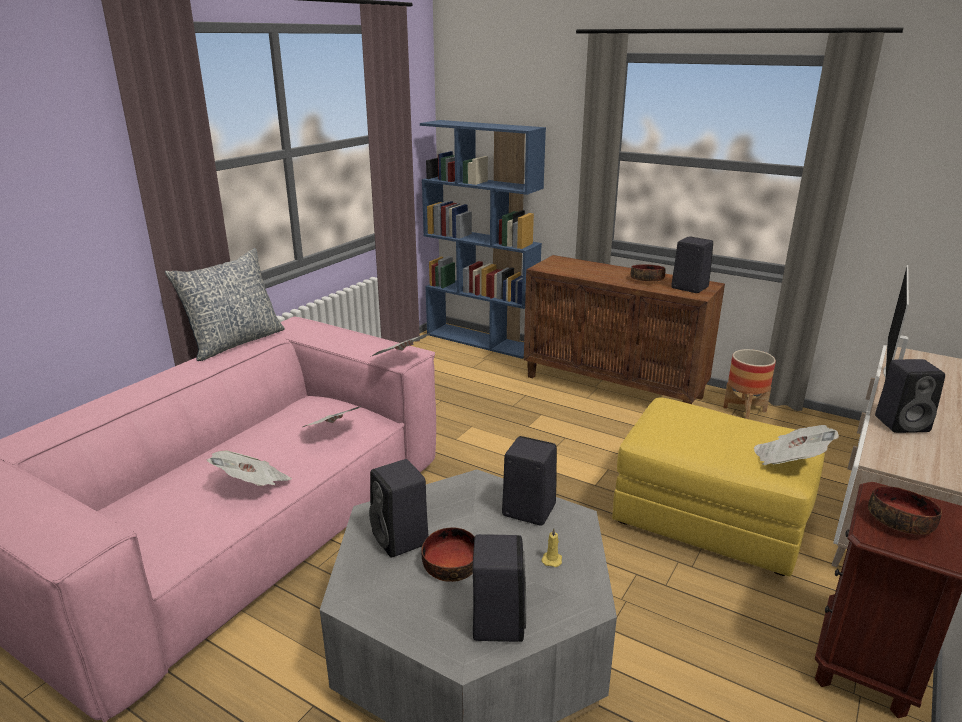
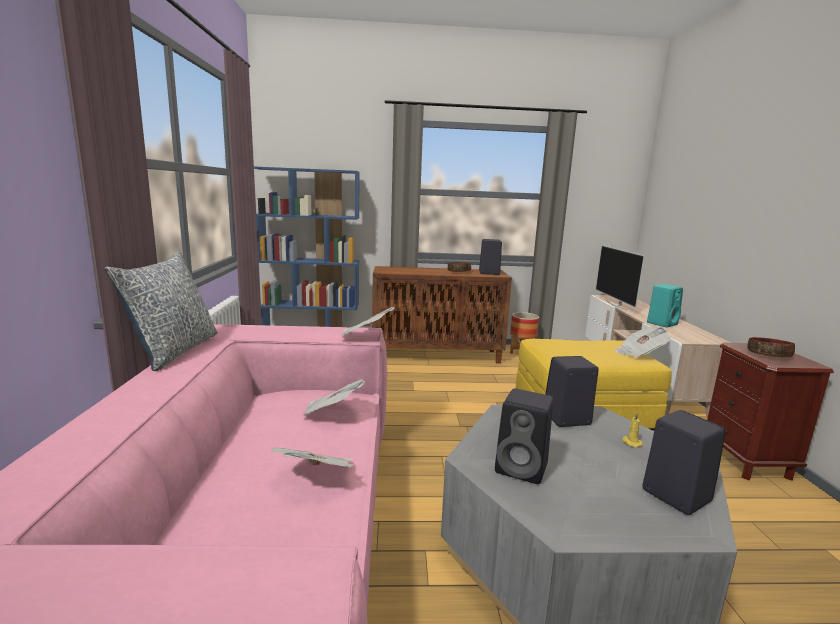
camera: 35 degrees left, 10 degrees down
(450, 565) = (584, 471): bowl -> none
(903, 424) = (662, 323): black speaker -> turquoise speaker

